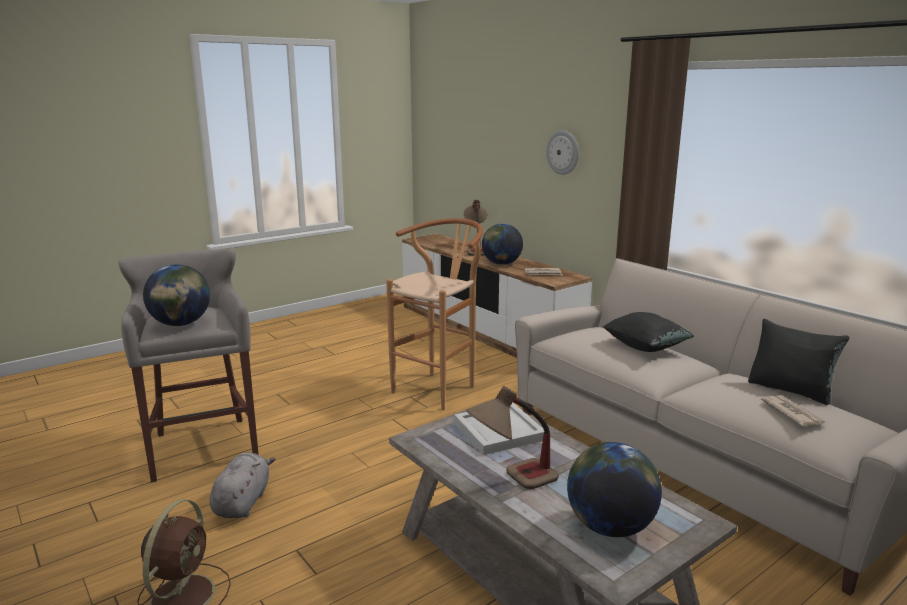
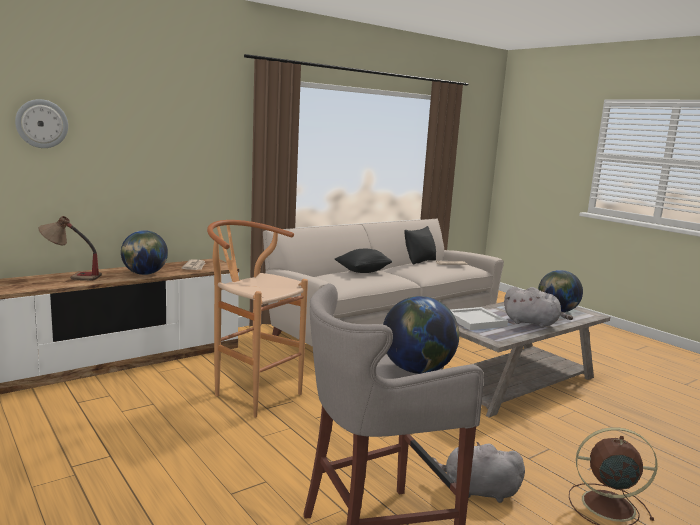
camera: 90 degrees left, 5 degrees down
(511, 483) = (533, 323): table lamp -> grey plush toy
(563, 152) = (170, 151): wall clock -> wall clock (42, 123)

